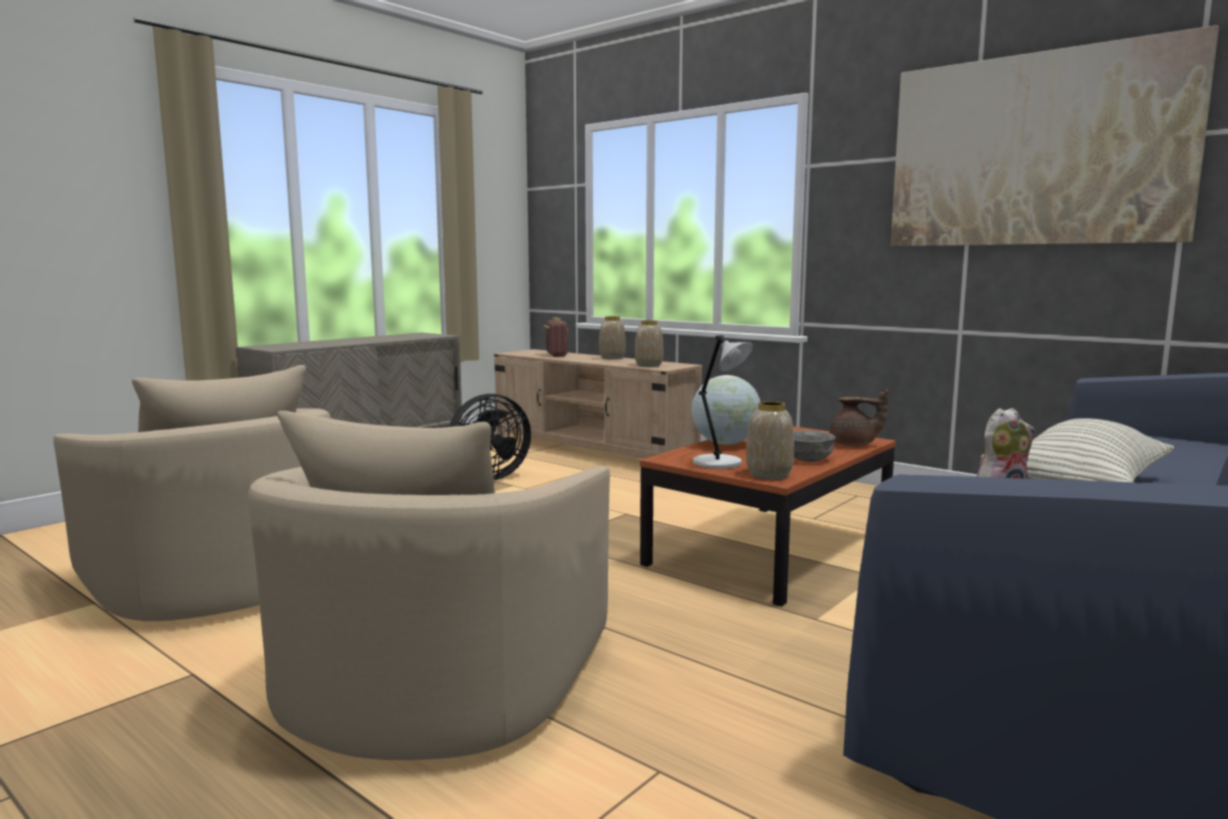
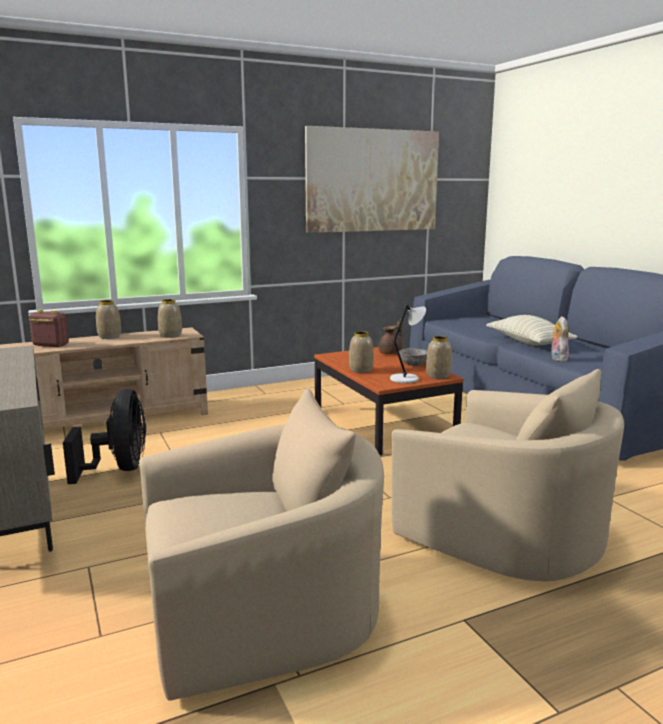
camera: 65 degrees left, 5 degrees up
(725, 443) = (360, 370): globe -> vase

